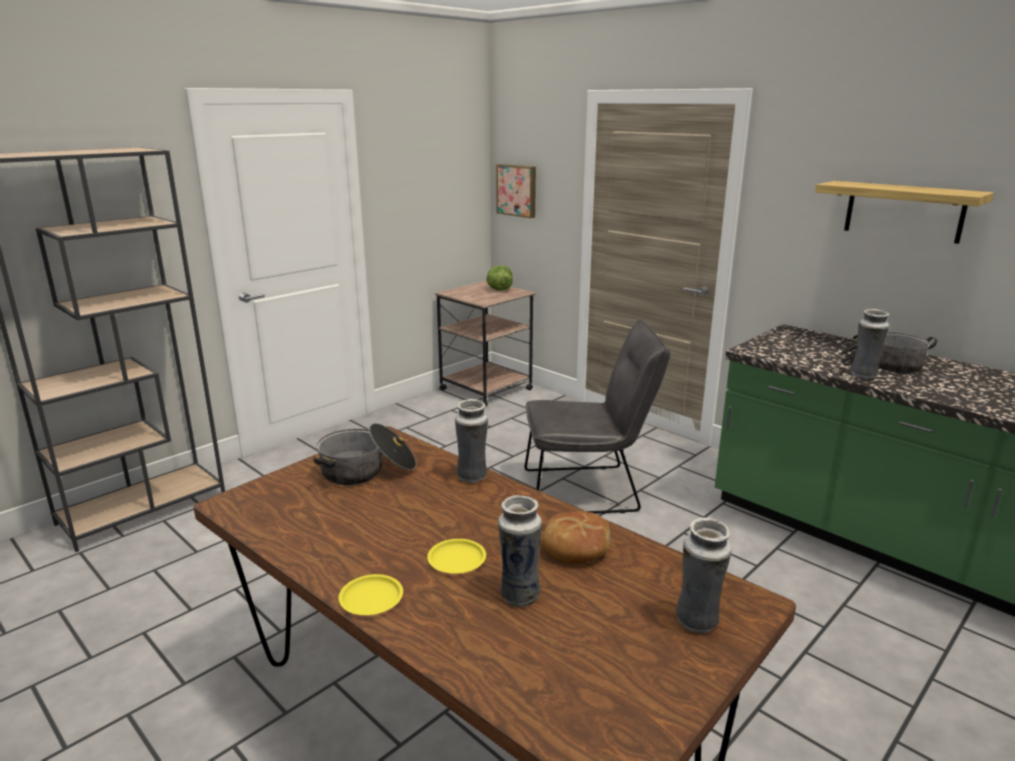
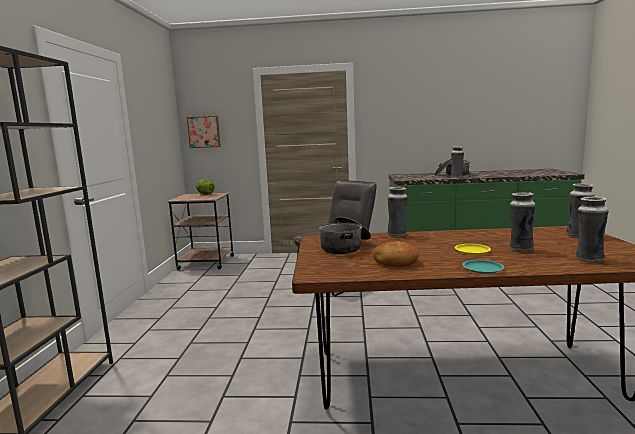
camera: 40 degrees left, 10 degrees down
(371, 598) = (482, 269): yellow plate -> turquoise plate
(536, 675) = (588, 259): none -> vase
(575, 547) = (494, 236): bread -> bread (395, 262)
(904, 211) = (433, 112): shelf -> none

